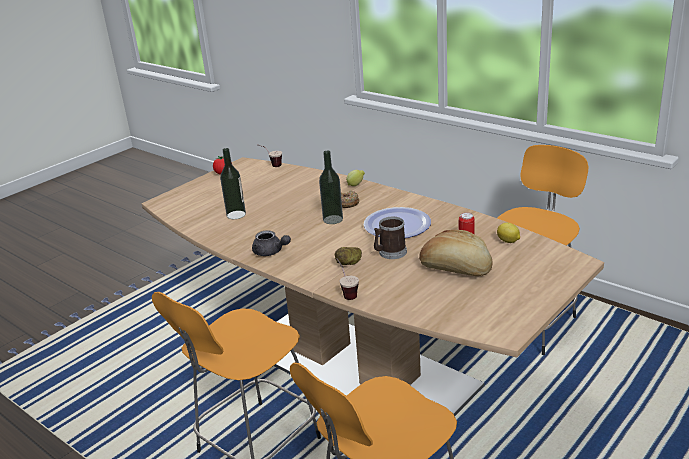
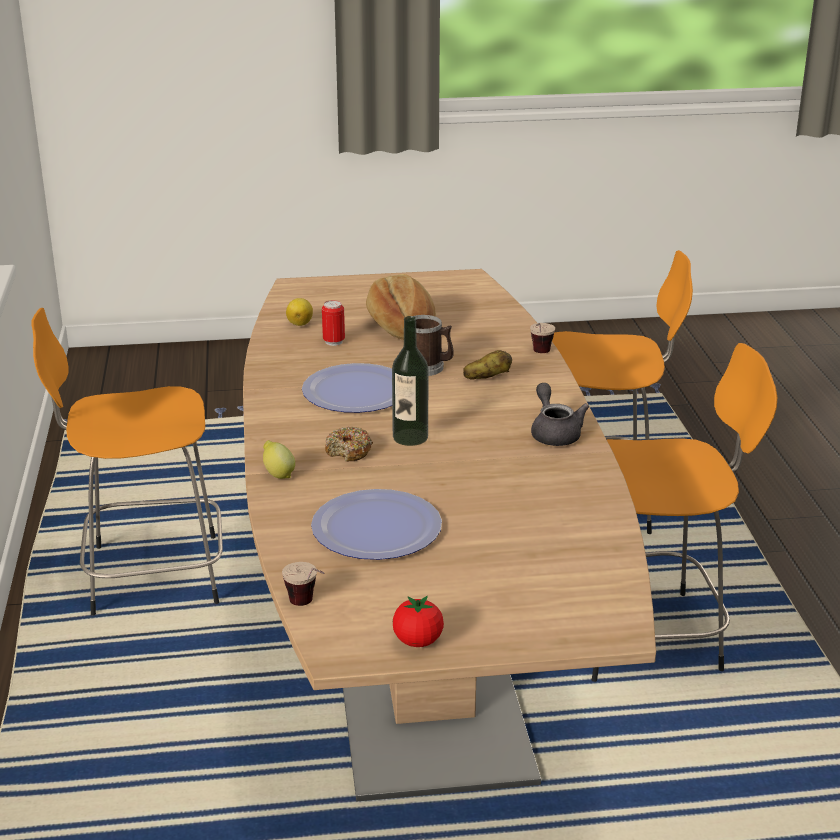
camera: 140 degrees left, 0 degrees up
(236, 215) = (522, 519): bottle -> none
(287, 189) = (377, 528): none -> plate

